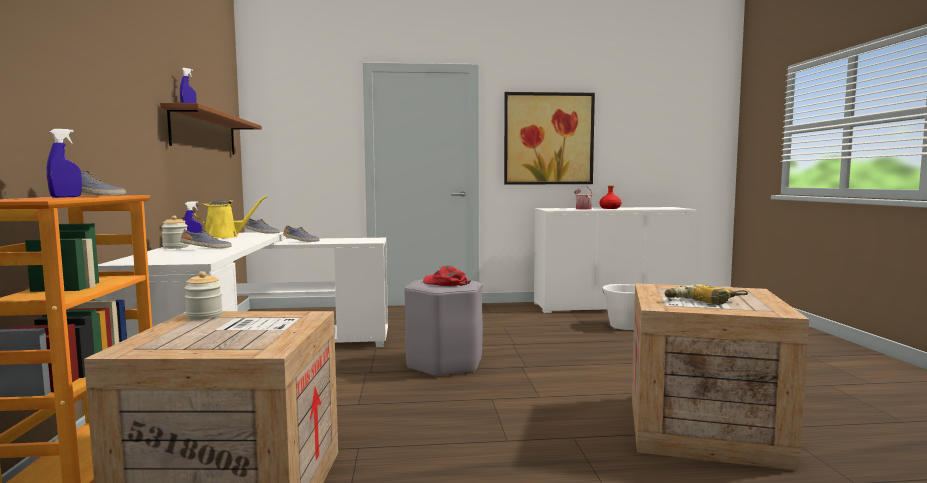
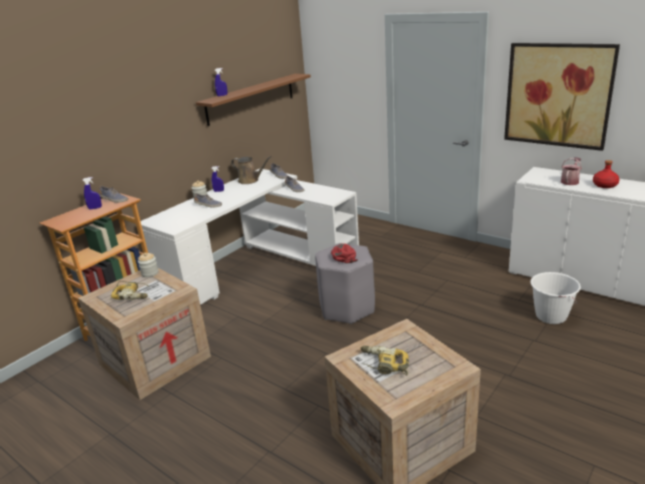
camera: 45 degrees right, 20 degrees up
(221, 333) = (132, 294): none -> power drill
(225, 237) = (250, 180): yellow watering can -> brown watering can

